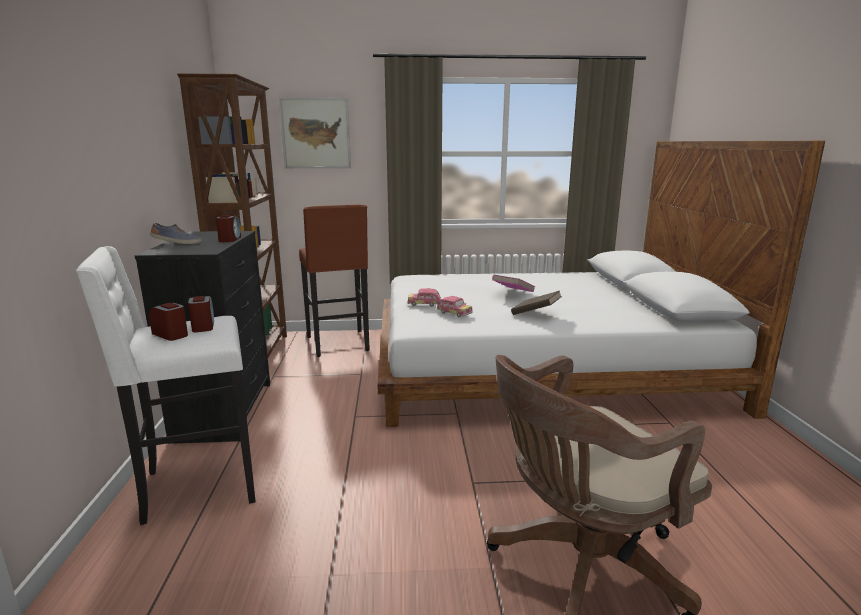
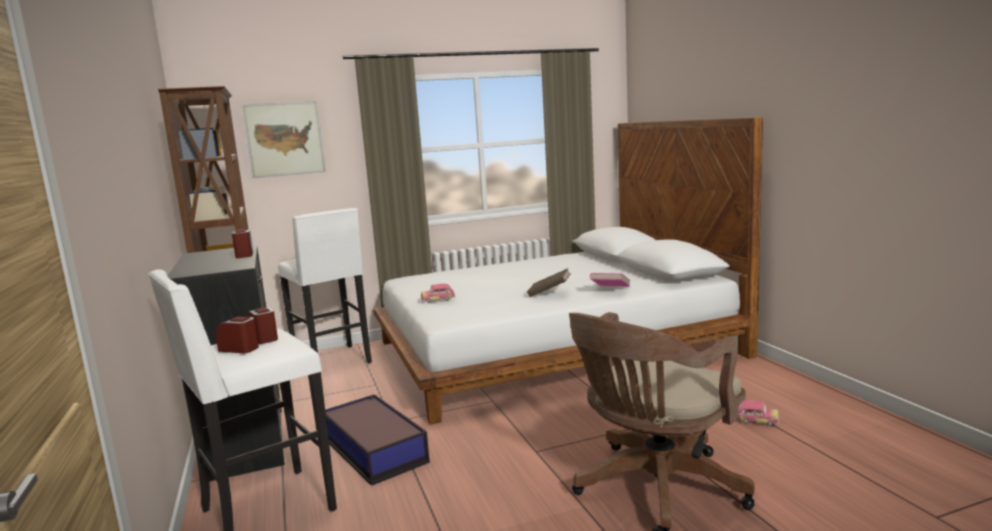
camera: 15 degrees left, 5 degrees down
(177, 243) = (191, 264): shoe -> none
(324, 443) = (374, 449): none -> storage box
(339, 344) = (334, 362): brown stool -> white stool
(454, 313) = (473, 303): toy car -> toy car (756, 421)
(513, 293) = (518, 279): pink book -> pink book (610, 290)

